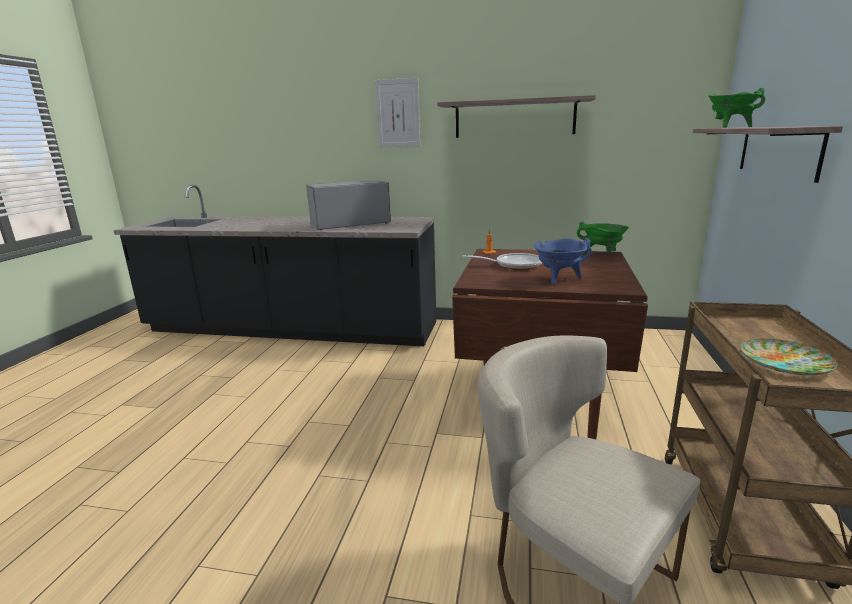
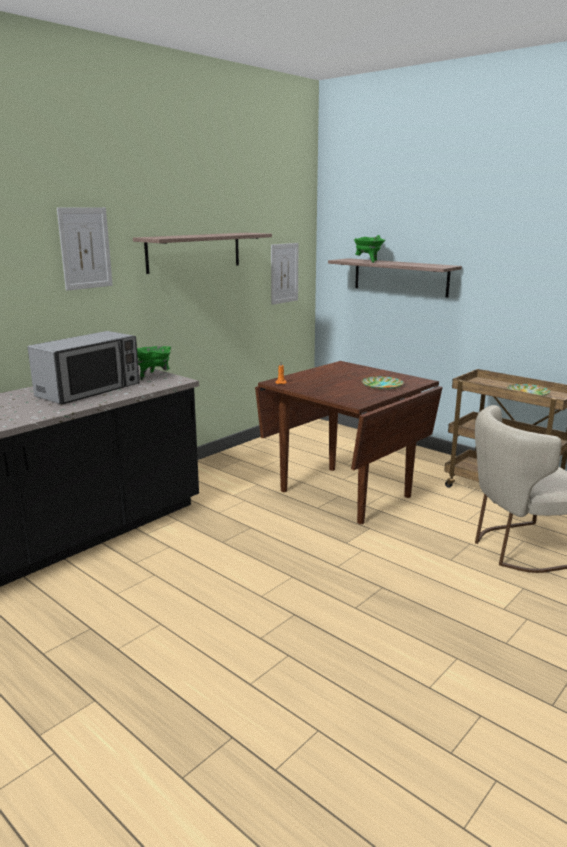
camera: 60 degrees left, 0 degrees up
(350, 224) = (89, 390): microwave -> microwave turned 150 degrees counterclockwise
(514, 265) = (329, 385): frying pan -> none
(559, 279) = (381, 386): blue cooking pot -> plate
(601, 255) = (343, 365): green cooking pot -> green cooking pot (154, 376)
(653, 147) = (284, 273): none -> picture

